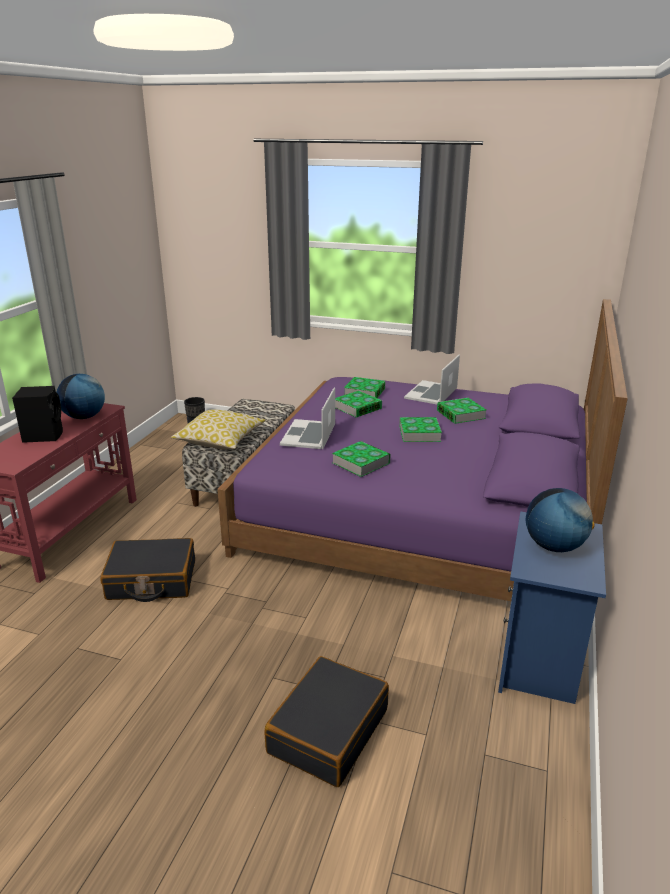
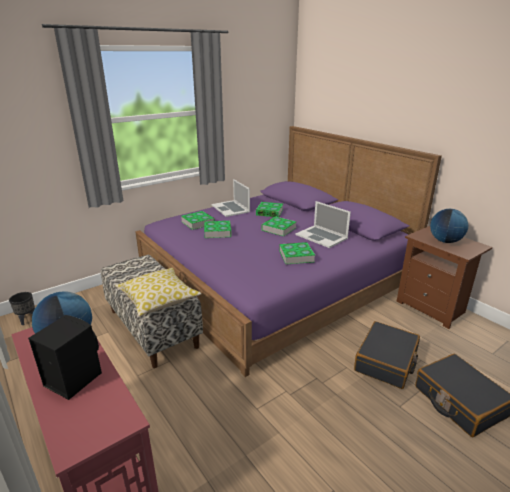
camera: 55 degrees left, 0 degrees up
(151, 580) = (238, 432): black suitcase -> black suitcase (386, 361)
(309, 434) = (234, 258): laptop -> laptop (321, 236)
(539, 663) = (432, 308): blue nightstand -> brown nightstand

